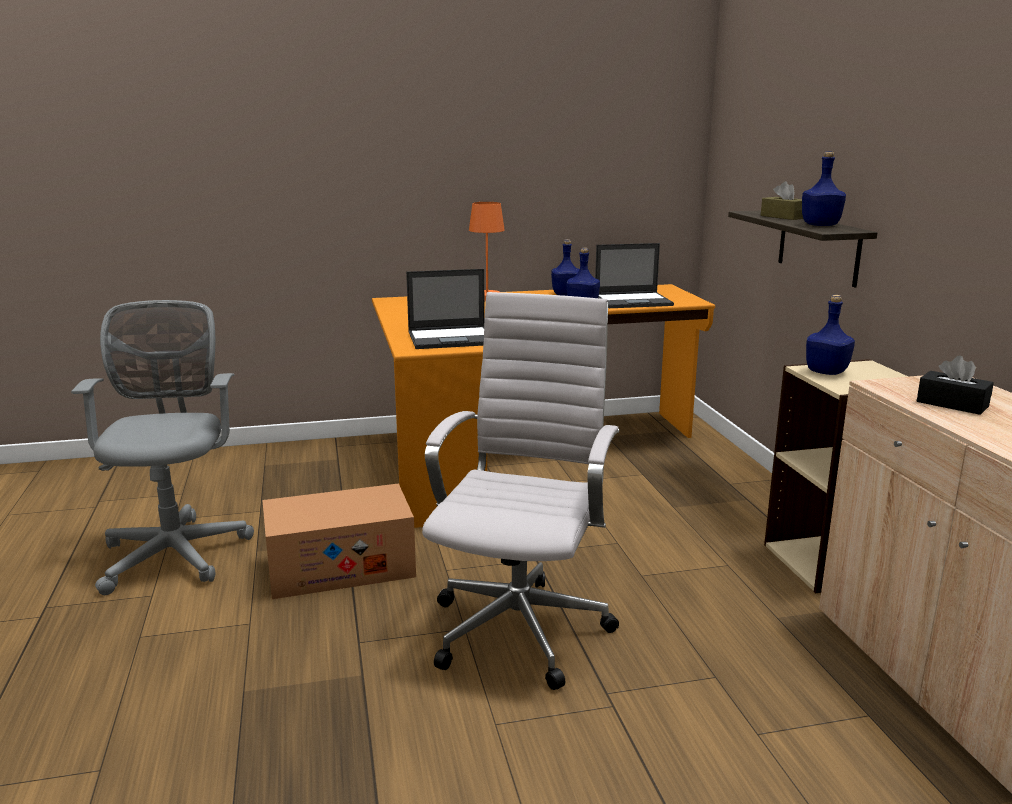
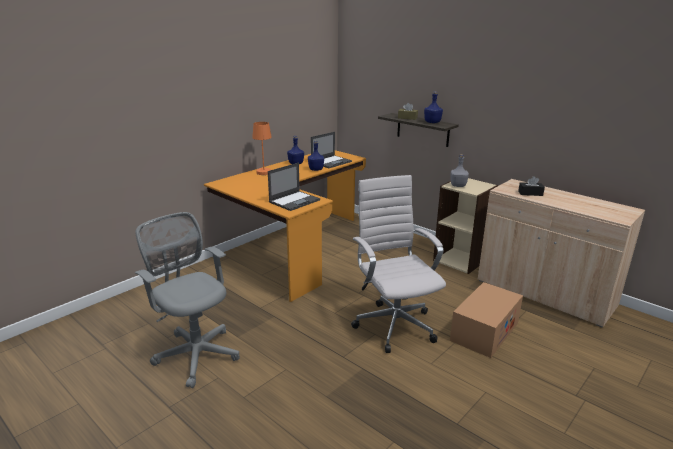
camera: 35 degrees left, 5 degrees up
(340, 567) = (289, 329): cardboard box -> cardboard box (484, 331)
(827, 372) = (458, 185): blue bottle -> grey bottle

